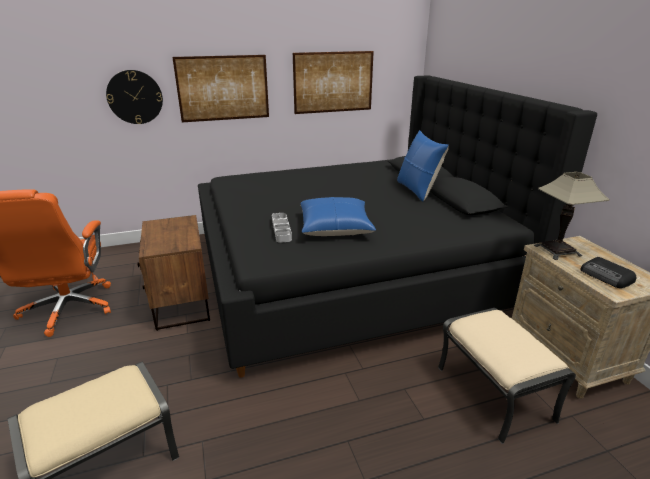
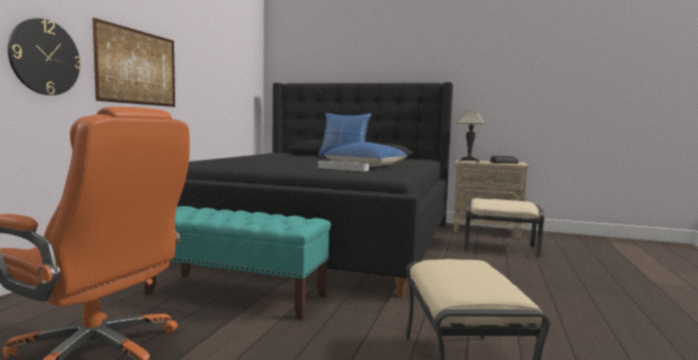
camera: 55 degrees left, 20 degrees down
(181, 303) = (237, 294): brown nightstand -> turquoise bench
(333, 82) = (217, 81): picture -> none

